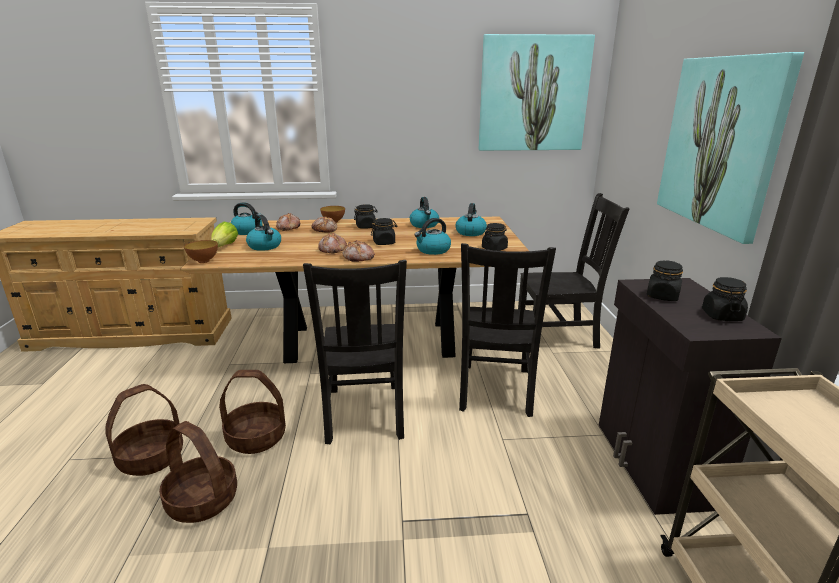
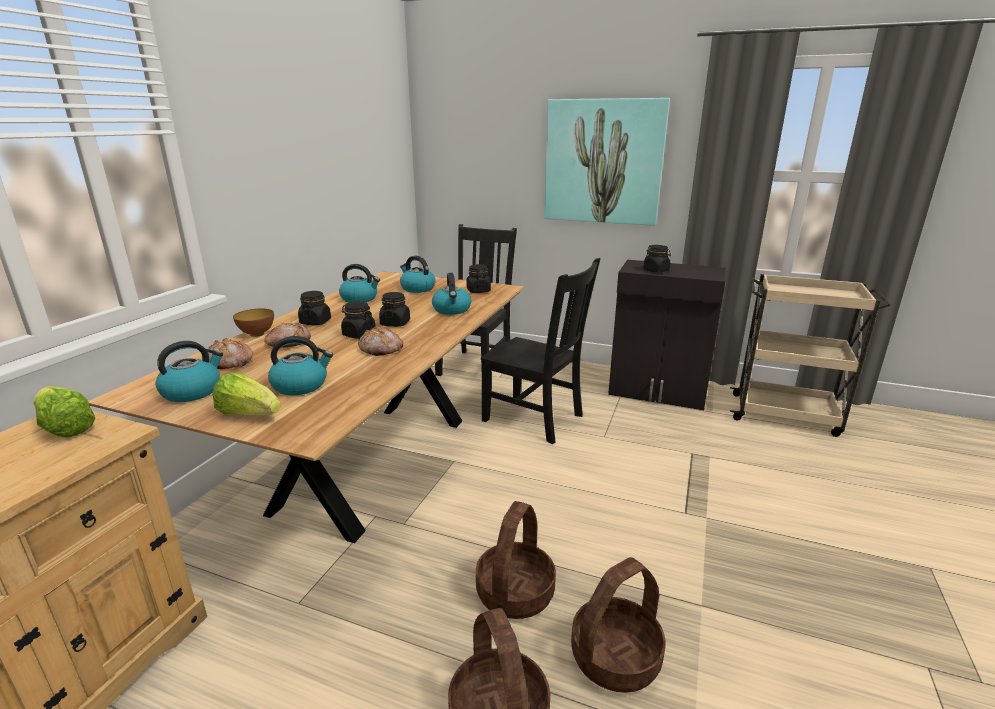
camera: 65 degrees left, 0 degrees up
(192, 223) = (65, 428): none -> lettuce
(203, 261) = (305, 435): bowl -> none
(358, 258) = (431, 341): bread -> none
(364, 415) = (523, 500): black chair -> none
(533, 94) = (372, 132): picture -> none
(721, 316) = (692, 268): black jar -> black jar (359, 334)

